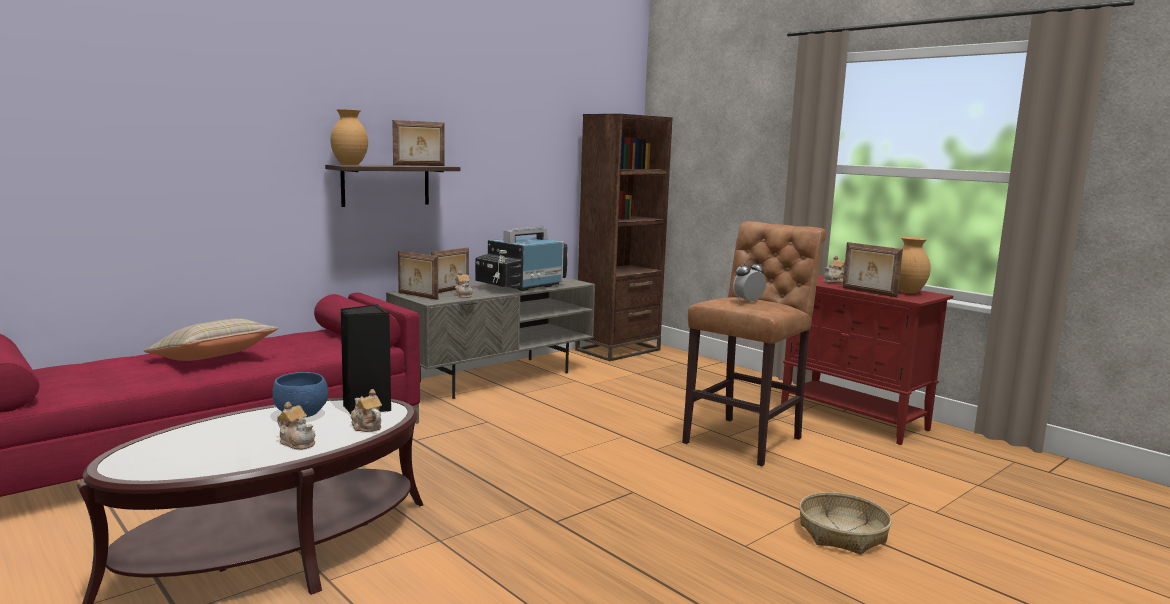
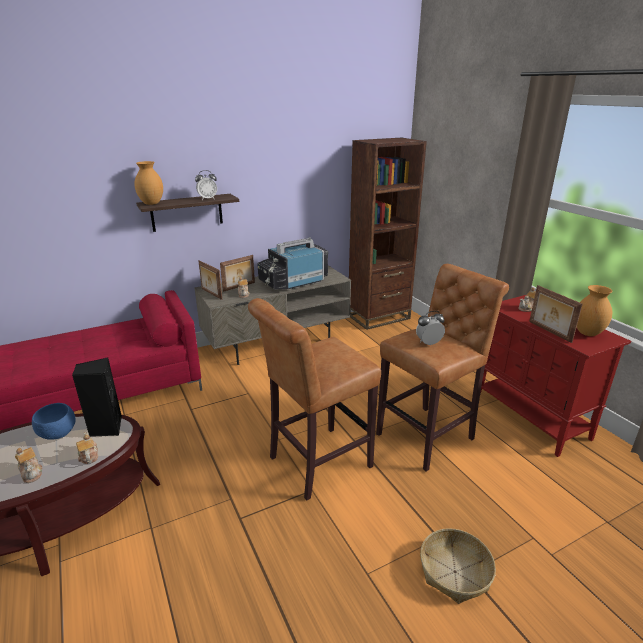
camera: 15 degrees right, 15 degrees up
(213, 359) = (54, 352): beige pillow -> none
(419, 165) = (207, 199): picture frame -> alarm clock
(622, 471) = (315, 464): none -> brown stool

